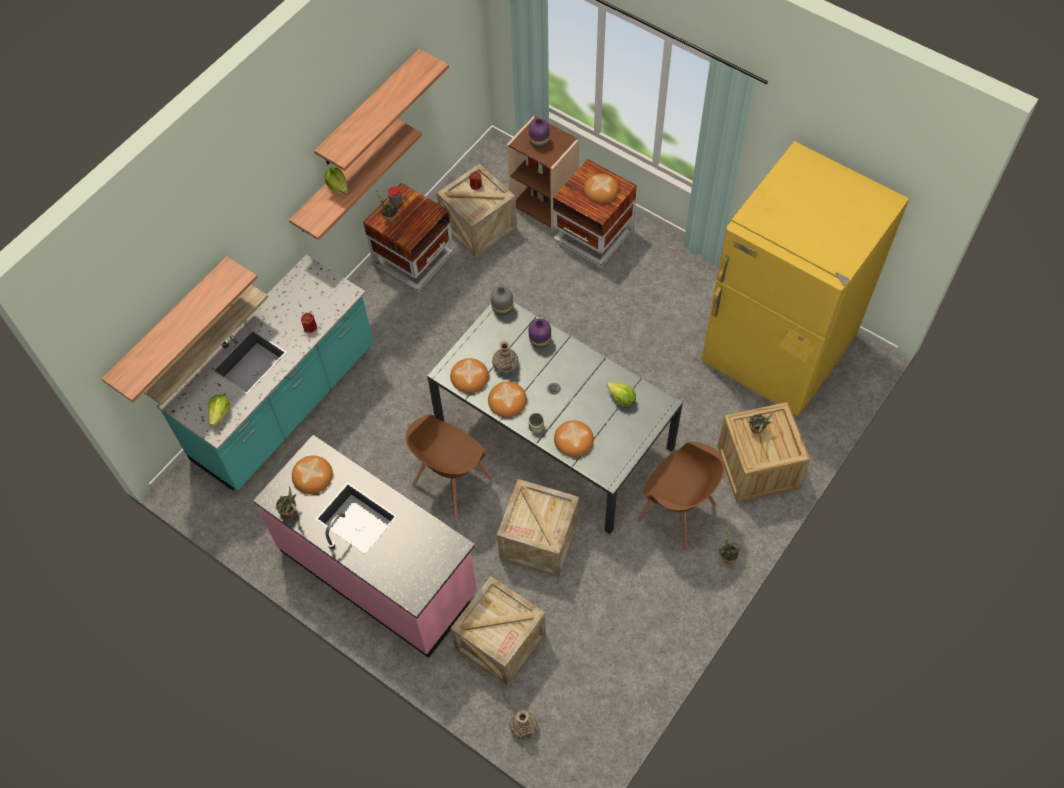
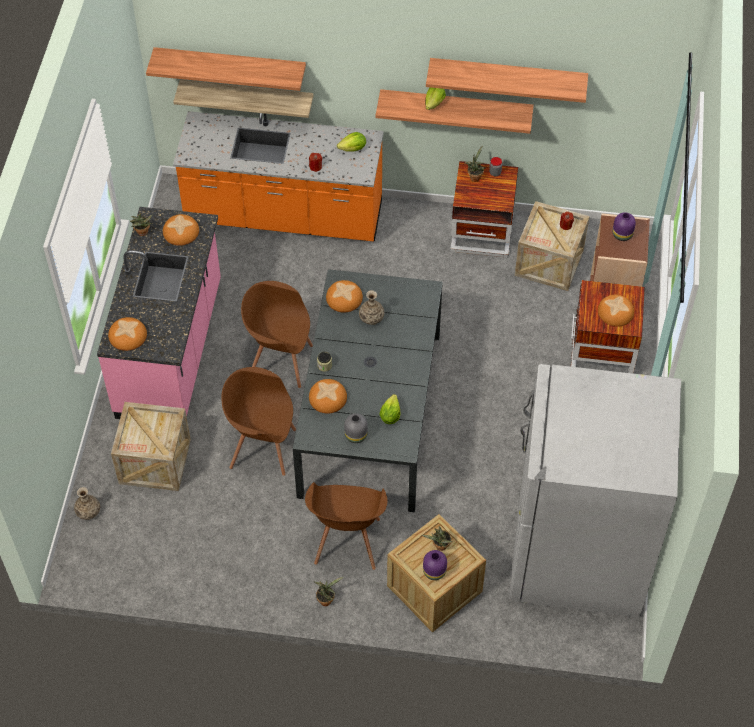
camera: 60 degrees right, 5 degrees down
(220, 414) = (203, 151): lettuce -> lettuce (353, 149)
(286, 404) = (284, 216): turquoise counter -> orange counter
(502, 308) = (427, 290): grey vase -> grey vase (355, 436)
(507, 401) = (337, 334): bread -> bread (127, 336)
(538, 540) = (262, 448): crate -> brown chair
(539, 340) = (413, 330): purple vase -> purple vase (434, 571)
(779, 348) = (577, 556): yellow fridge -> white fridge

